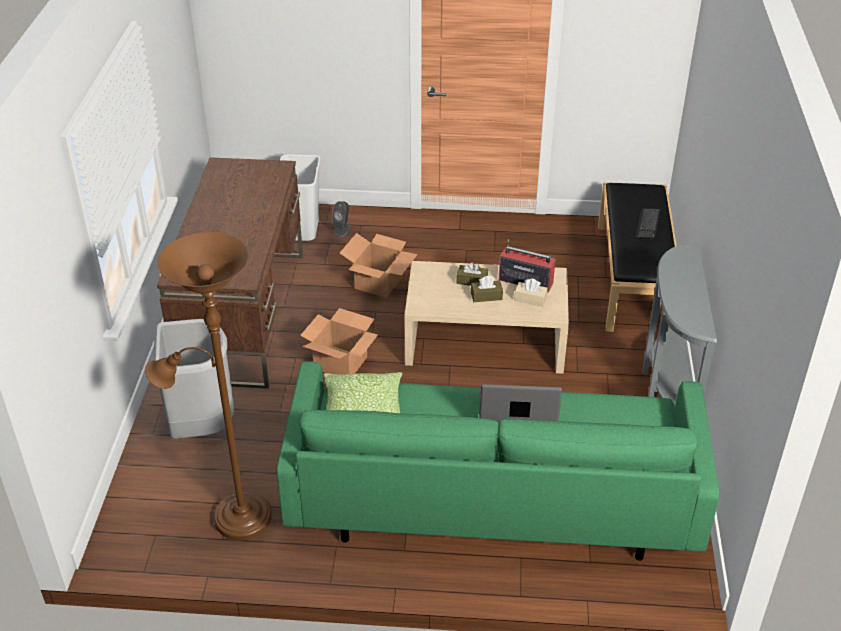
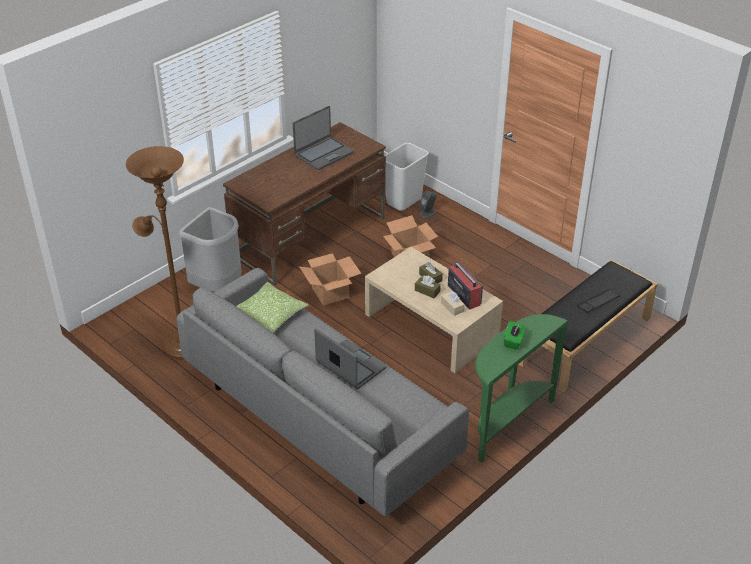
camera: 40 degrees right, 0 degrees up
(237, 198) = (323, 154): none -> laptop
(492, 499) = (320, 417): green sofa -> grey sofa
(665, 392) = (506, 423): grey console table -> green console table
(683, 287) = (513, 341): none -> green tissue box

